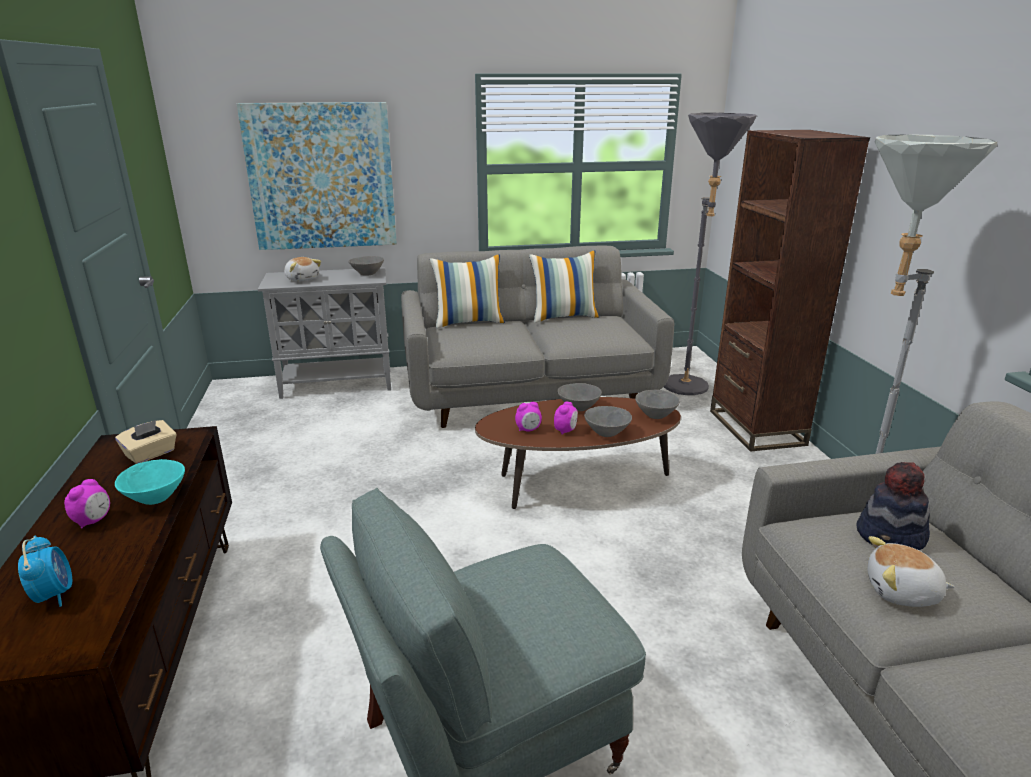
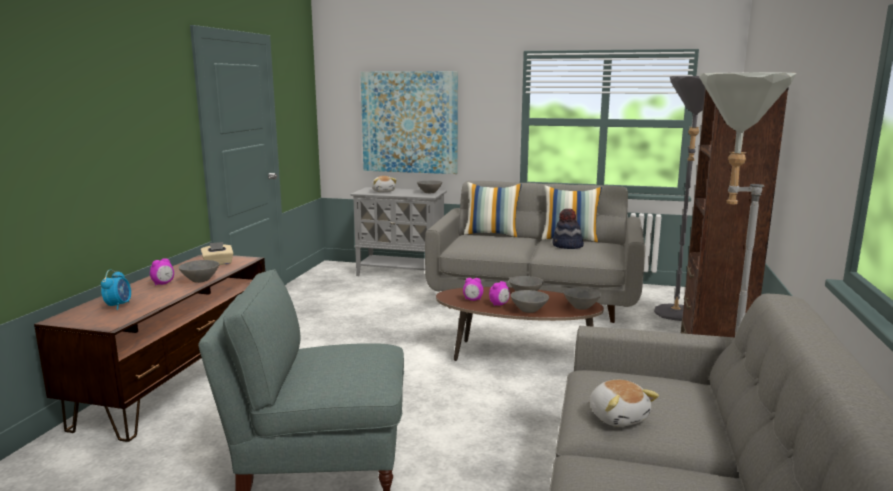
camera: 25 degrees right, 10 degrees down
(156, 497) = (201, 280): turquoise bowl -> grey bowl
(891, 537) = (657, 390): hat -> hat (567, 246)
(902, 592) = (618, 417): plush toy -> plush toy turned 150 degrees counterclockwise

